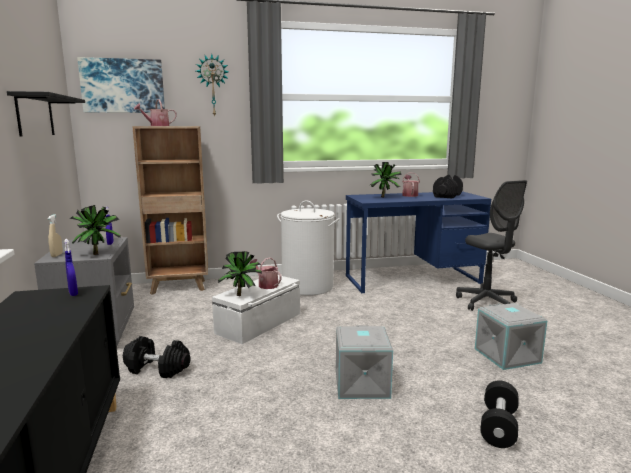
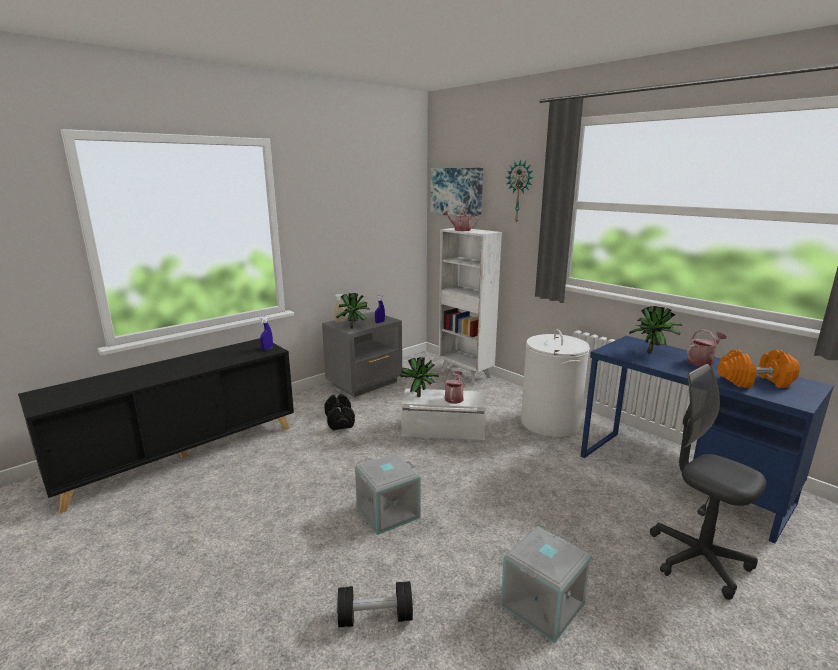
camera: 60 degrees right, 5 degrees up
(35, 115) = (360, 222): black shelf -> none
(179, 287) = (465, 374): brown bookcase -> white bookcase
(447, 196) = (754, 382): black dumbbell -> orange dumbbell
(486, 303) = (698, 560): grey office chair -> grey office chair turned 105 degrees clockwise

